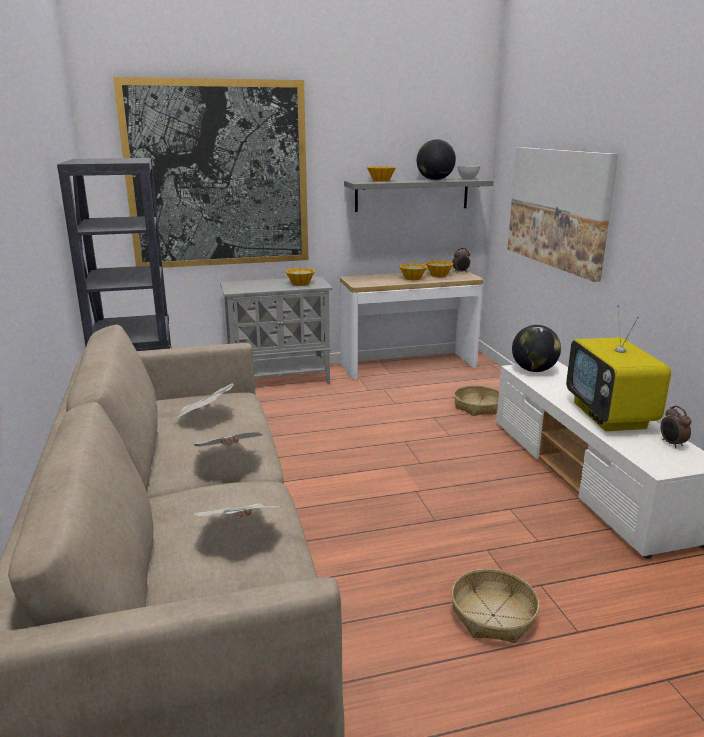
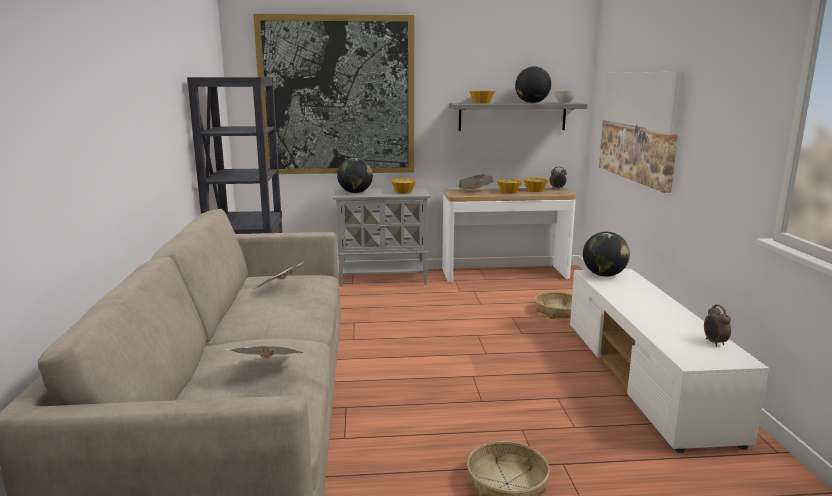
camera: 10 degrees right, 5 degrees down
(229, 457) = (286, 319): newspaper -> newspaper (475, 192)
(246, 286) = (355, 192): none -> globe
(610, 416) = (662, 316): television -> none

